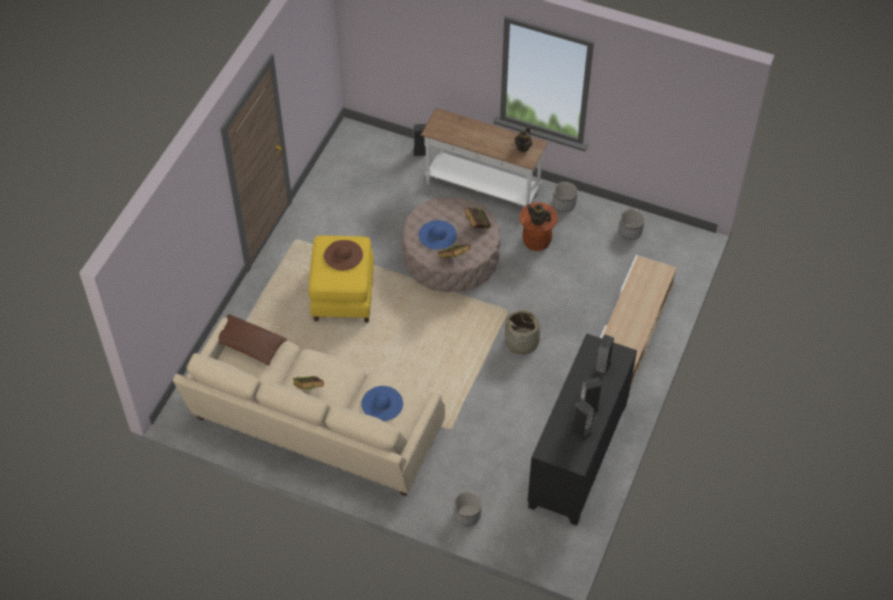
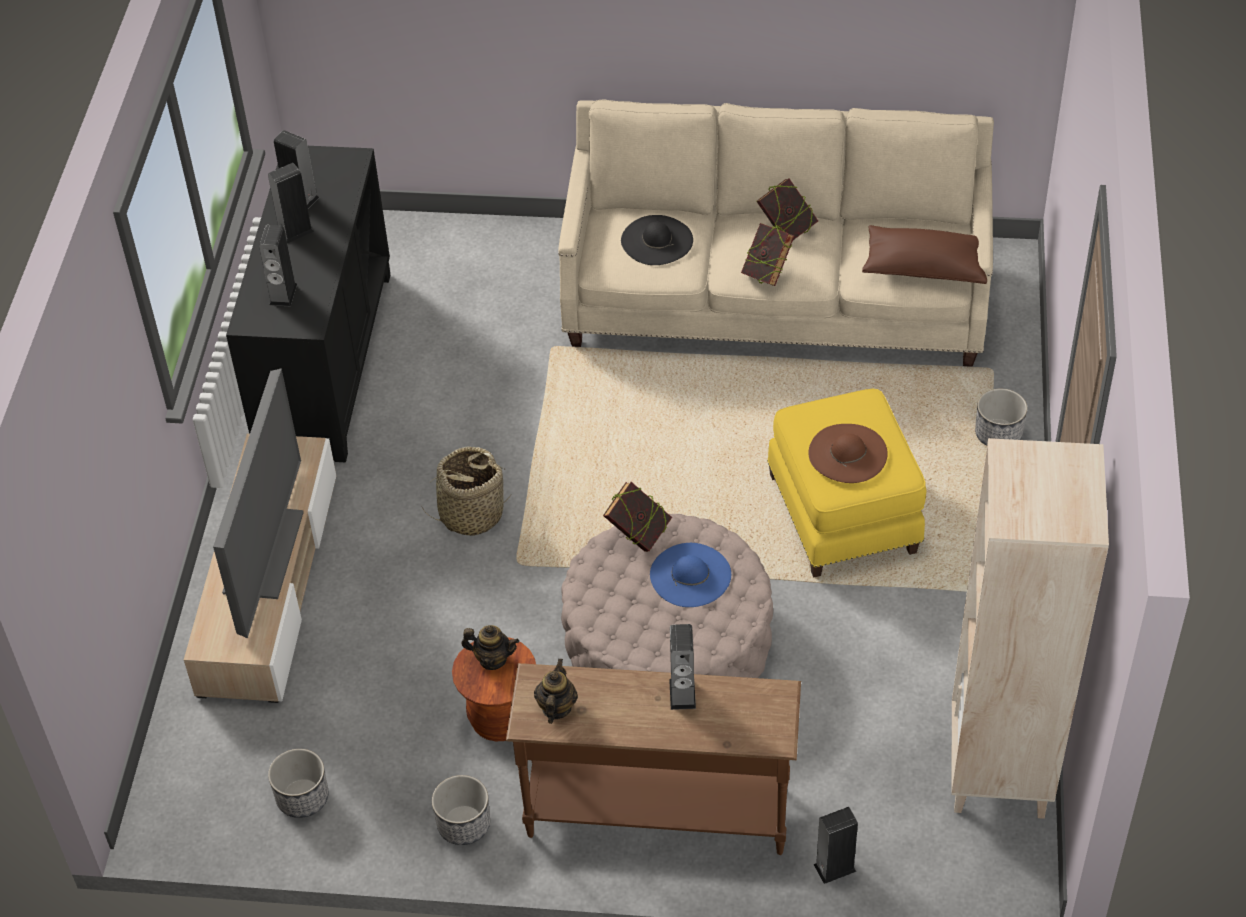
camera: 165 degrees right, 5 degrees down
(336, 169) = (999, 770): none -> beige bookcase
(382, 403) = (656, 240): blue hat -> black hat
(467, 515) = (483, 244): planter -> planter (998, 434)
(470, 140) = (682, 693): none -> speaker
(477, 226) = (616, 614): book -> book (767, 273)
(482, 189) = (657, 810): white console table -> brown console table
(631, 309) = (264, 551): none -> television

